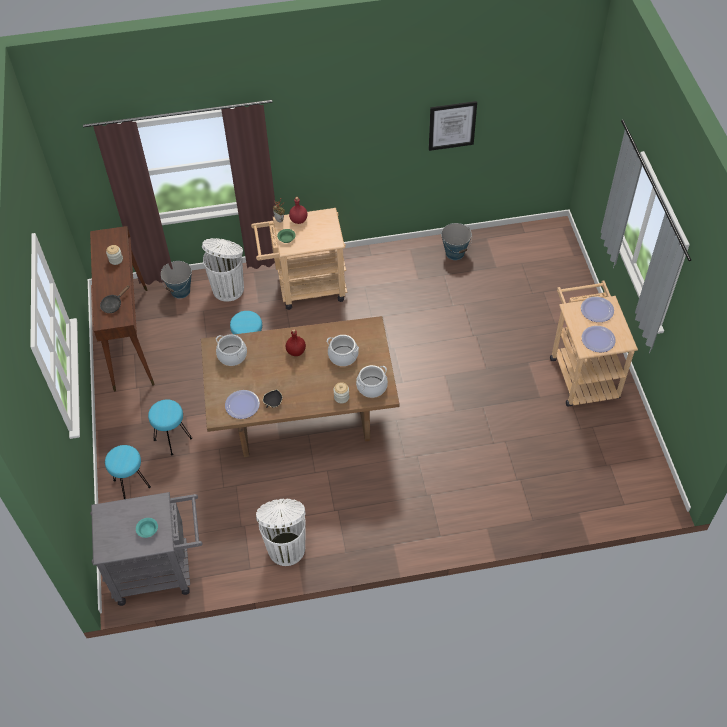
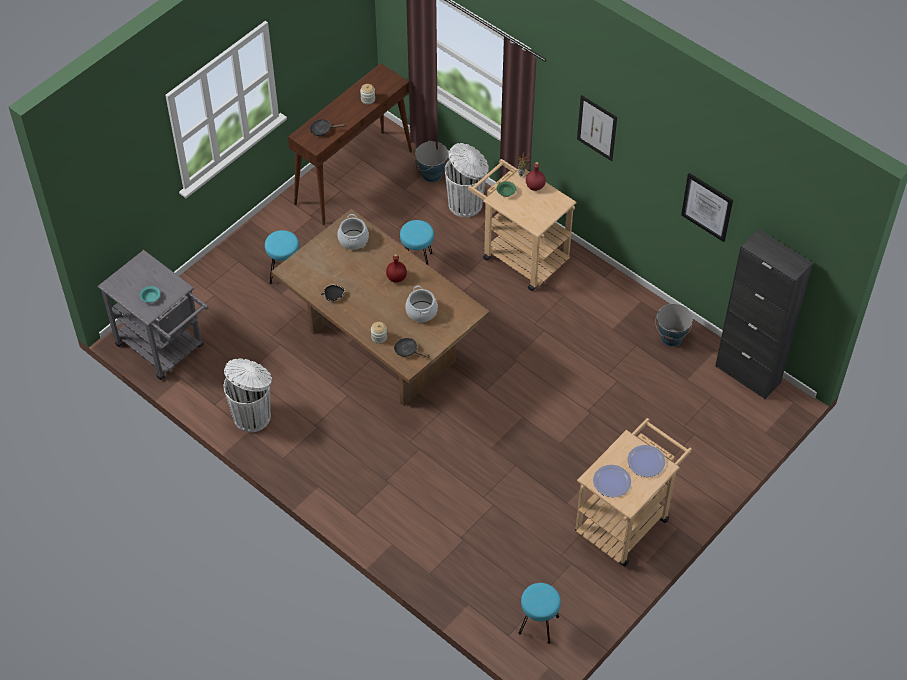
camera: 50 degrees right, 0 degrees up
(132, 484) = (222, 277): turquoise stool -> turquoise stool (538, 625)
(242, 405) = (312, 278): plate -> none
(329, 132) = (597, 128): none -> picture
(371, 387) = (408, 351): cooking pot -> black frying pan
(520, 234) = (747, 374): none -> black cabinet

